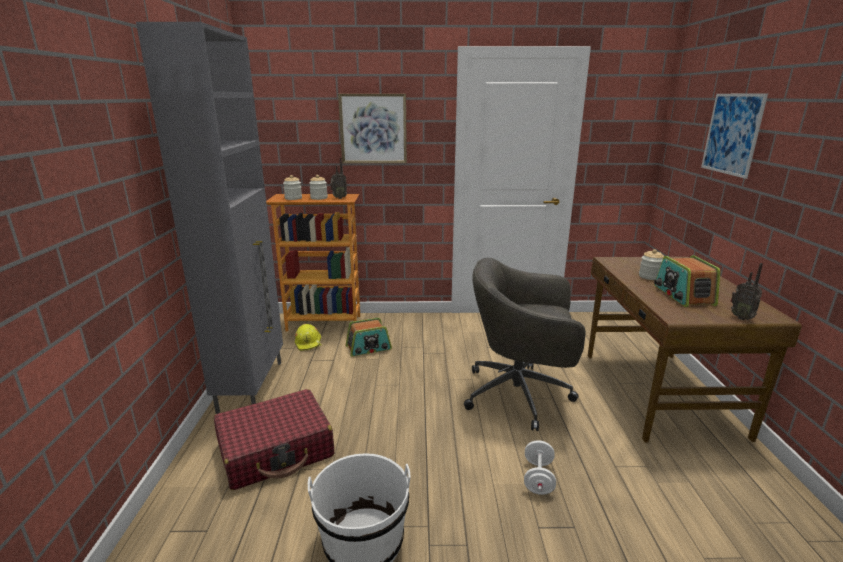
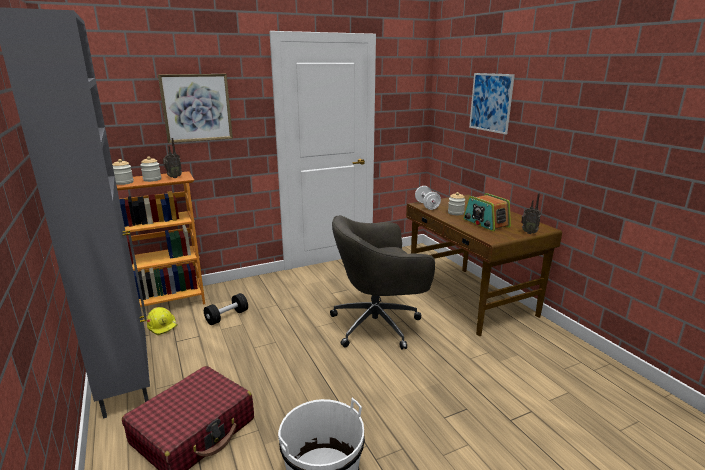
camera: 25 degrees left, 0 degrees up
(368, 348) = (227, 317): radio -> black dumbbell
(538, 478) = (425, 383): white dumbbell -> white dumbbell (427, 206)

